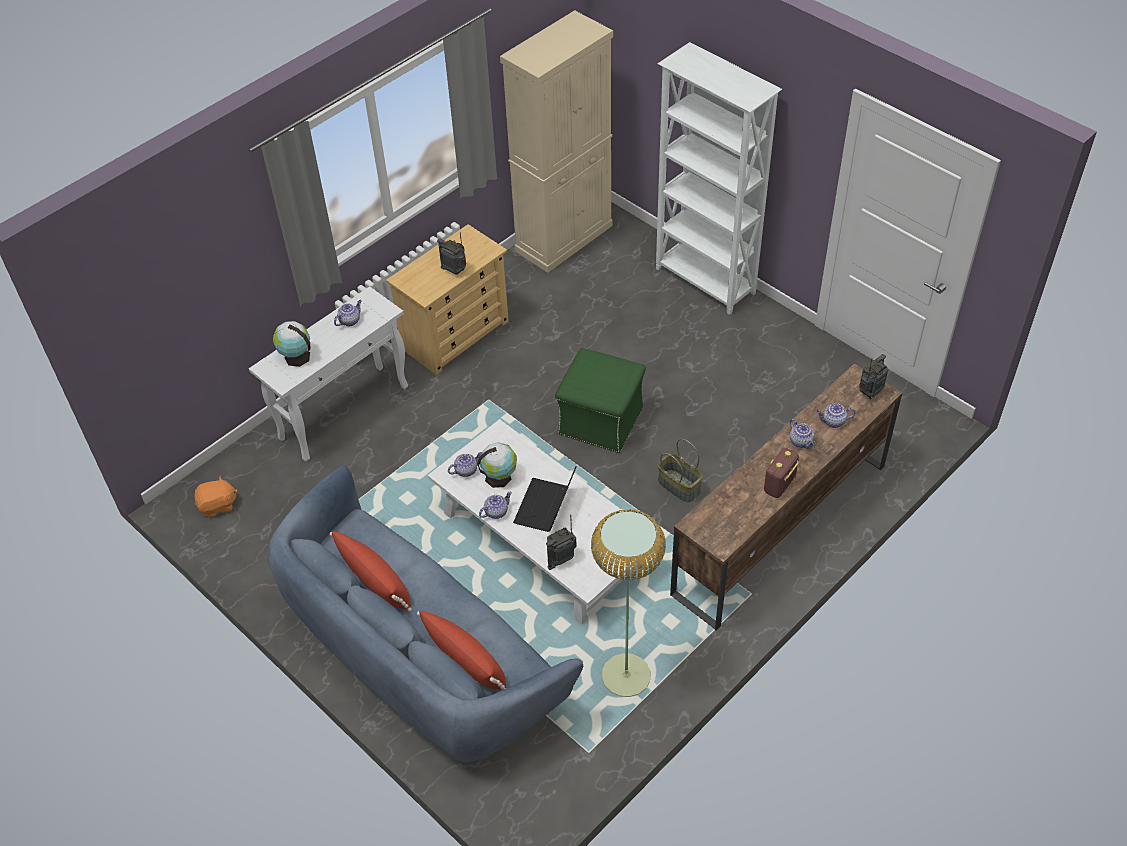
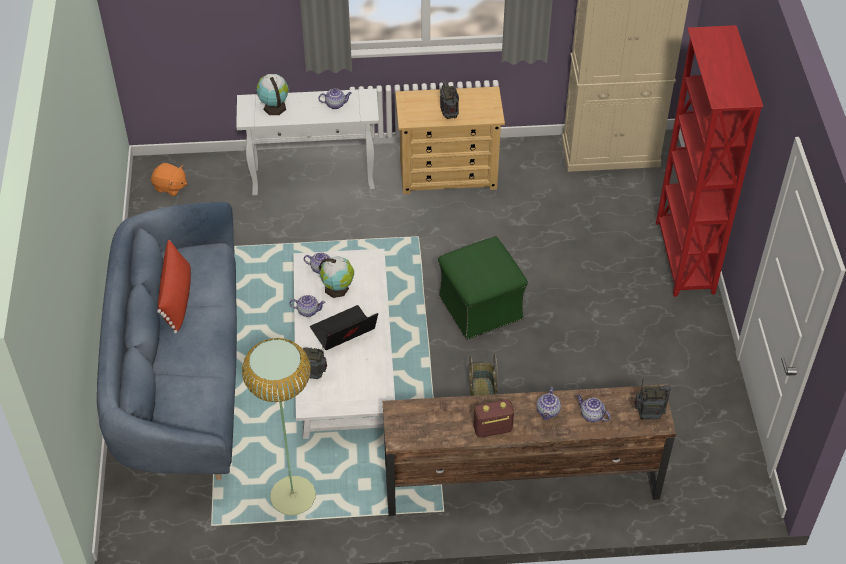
camera: 40 degrees right, 0 degrees up
(466, 661) = (172, 392): red pillow -> none
(705, 282) = (683, 258): white bookcase -> red bookcase

